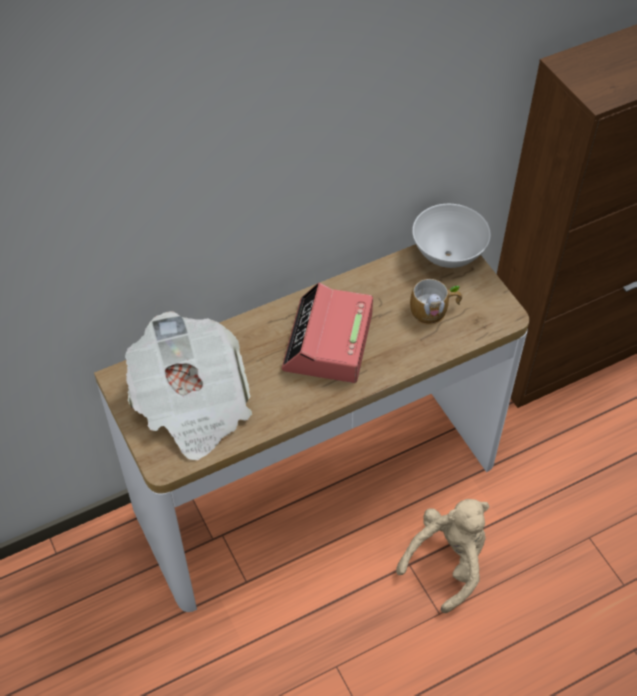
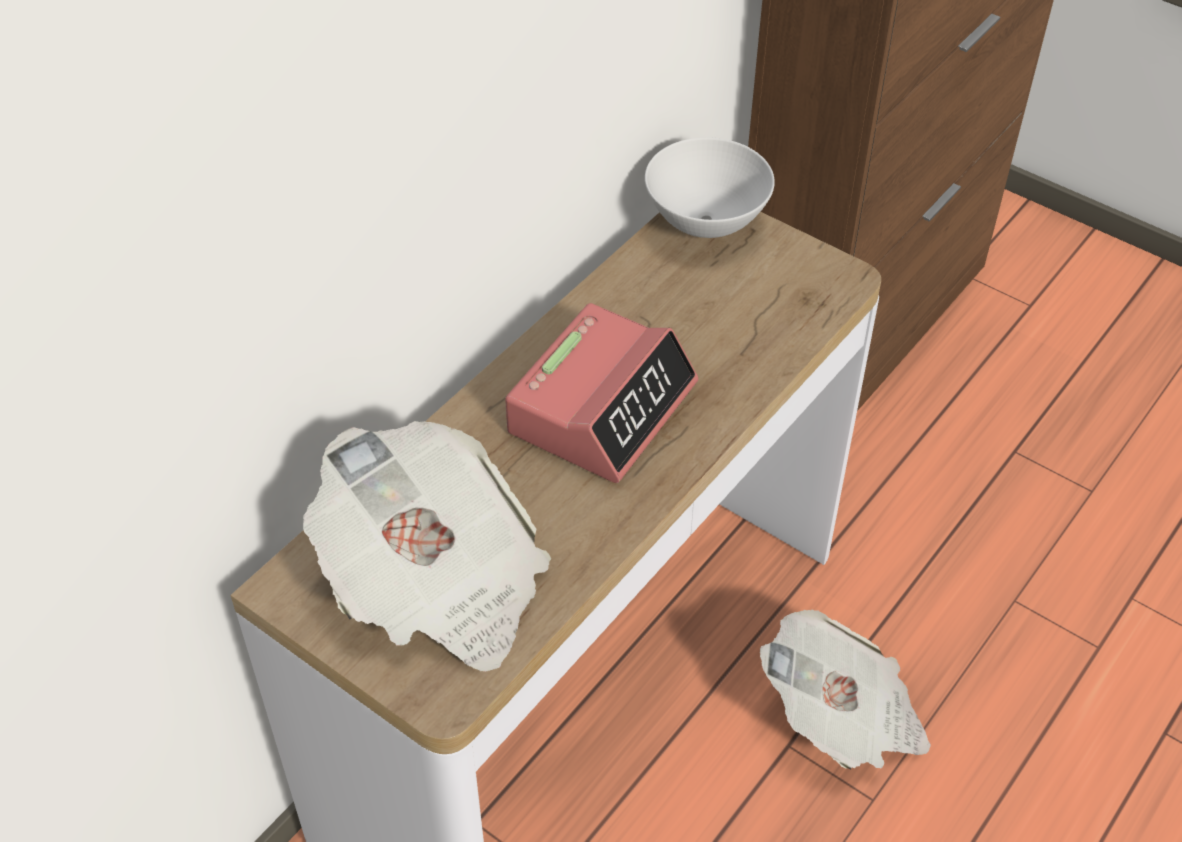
camera: 25 degrees left, 5 degrees down
(328, 342) = (602, 407): alarm clock -> alarm clock turned 135 degrees counterclockwise
(435, 311) = (736, 306): mug -> none
(448, 562) = (842, 718): beige plush toy -> newspaper

